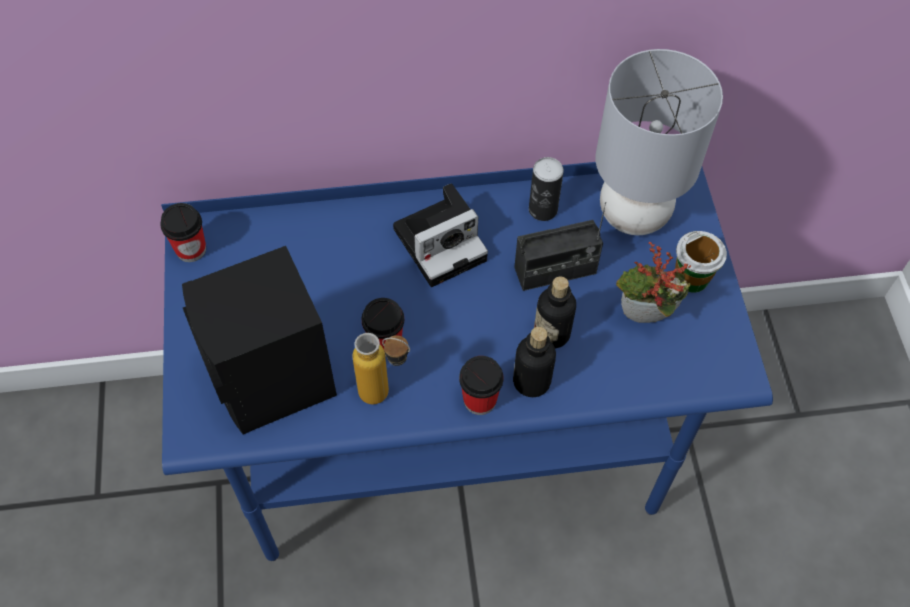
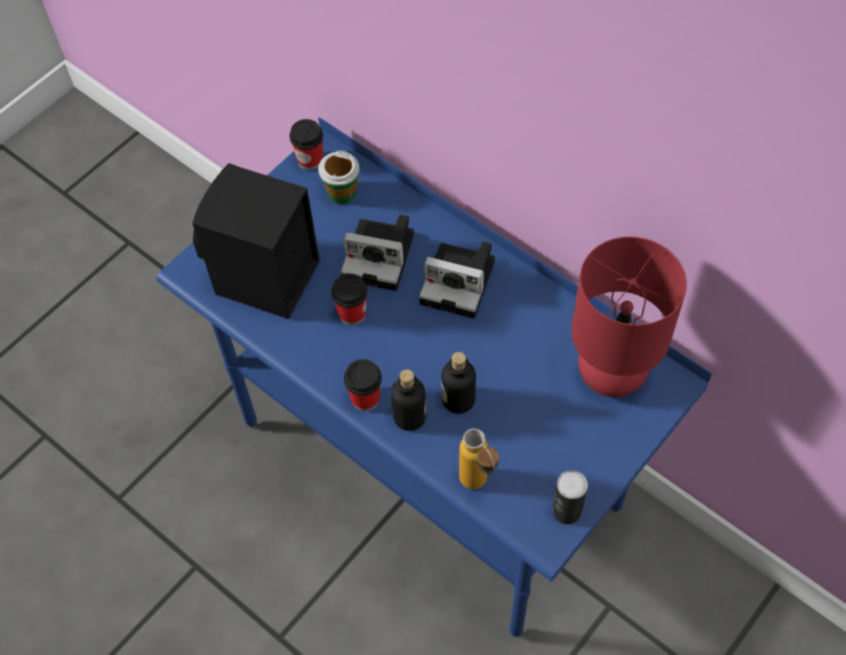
camera: 50 degrees right, 0 degrees up
(353, 276) = (382, 256): none -> camera
(386, 395) = (316, 344): bottle -> bottle (478, 487)
(543, 209) = (552, 317): can -> can (566, 510)
(555, 271) = (510, 363): radio -> none
(633, 215) = (610, 374): grey table lamp -> red table lamp
(643, 320) = (527, 446): potted plant -> none
(691, 278) = (597, 450): cup -> cup (342, 192)

